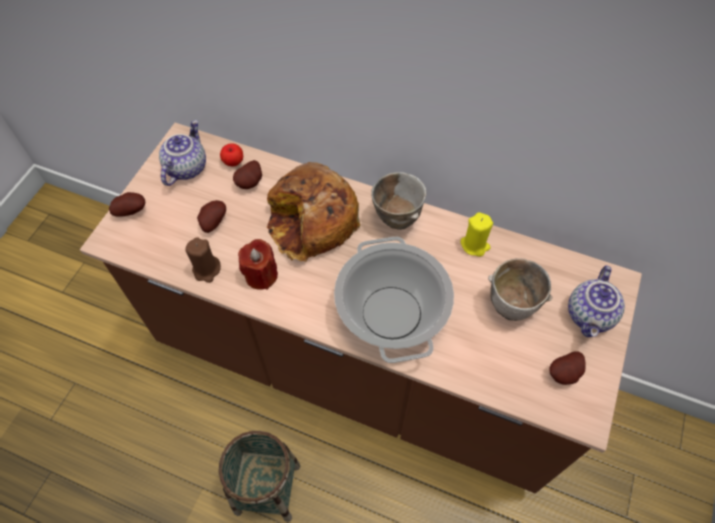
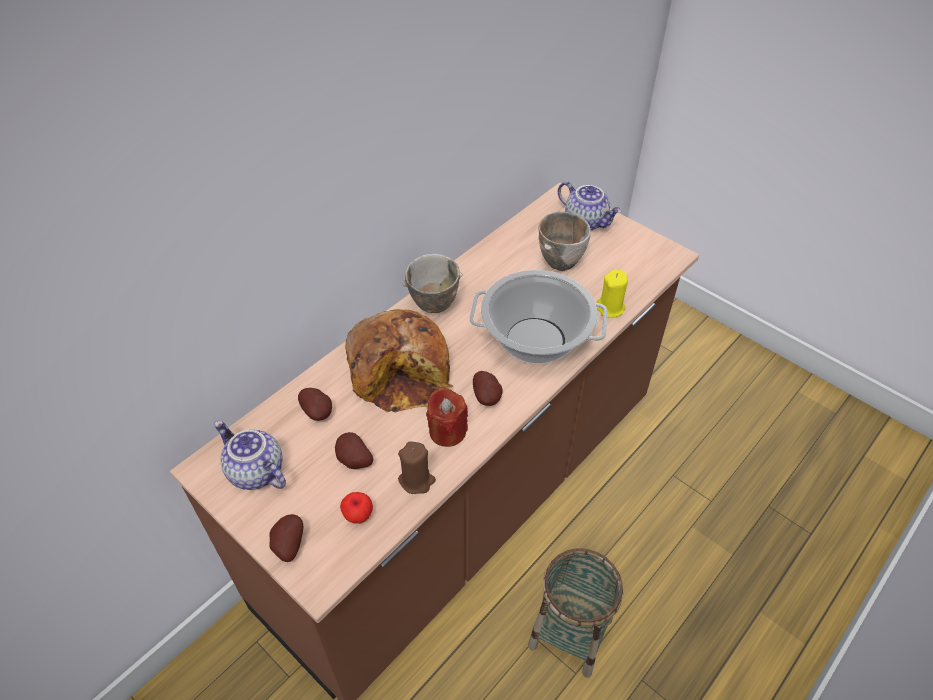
camera: 70 degrees left, 10 degrees down
(233, 162) = (276, 422): apple -> apple (358, 515)
(475, 245) = (488, 264): yellow candle -> yellow candle (610, 308)
(565, 374) = (632, 253): potato -> potato (487, 397)

